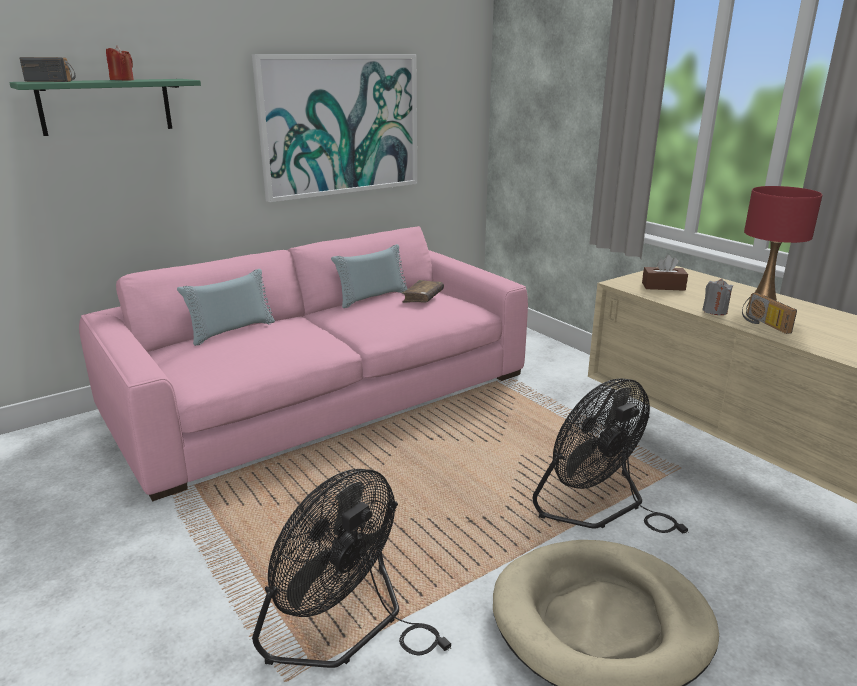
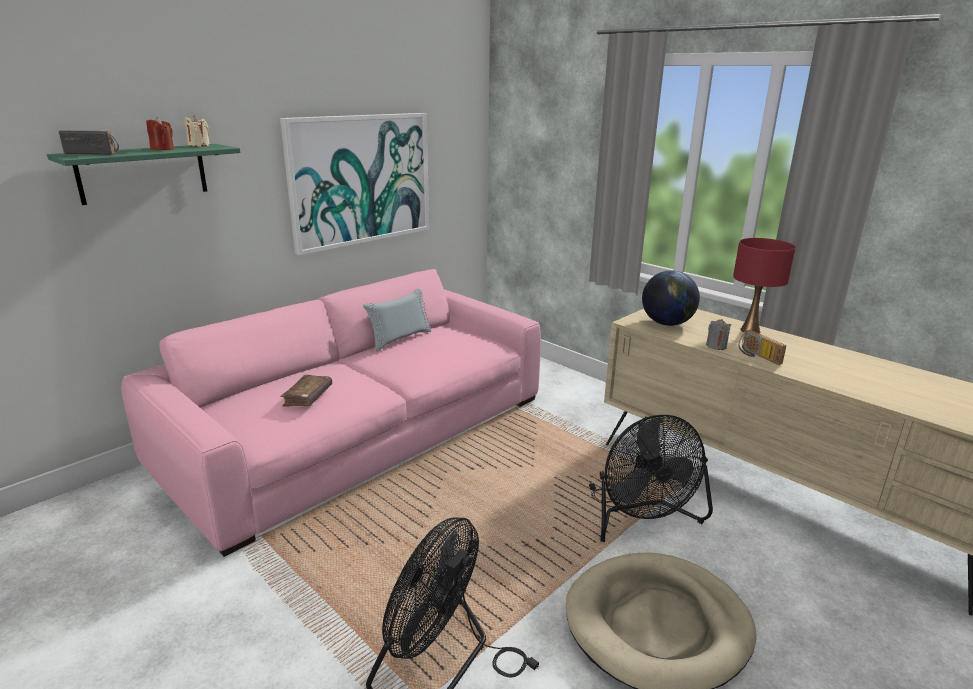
camera: 10 degrees left, 0 degrees up
(162, 79) = (199, 145): none -> beige candle
(231, 331) = (277, 382): blue pillow -> none
(423, 297) = (448, 337): brown book -> brown book (308, 397)
(607, 506) = (638, 518): black fan -> black fan turned 150 degrees counterclockwise
(663, 286) = (667, 323): brown tissue box -> globe

